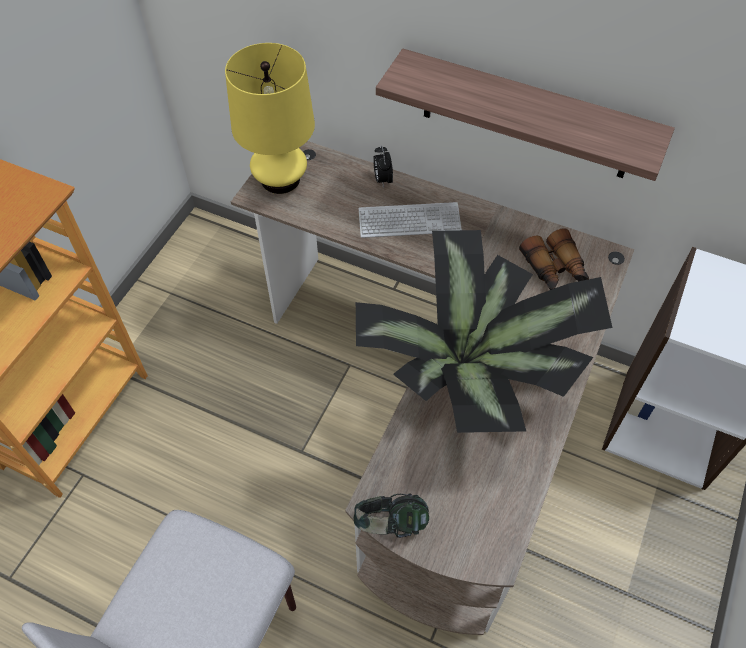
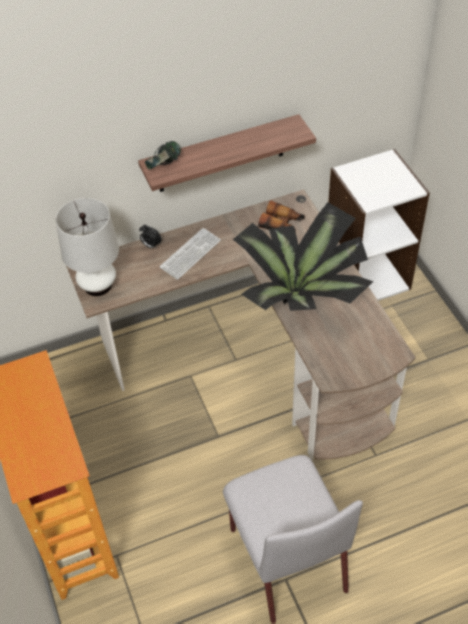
camera: 45 degrees left, 5 degrees down
(280, 179) = (98, 285): yellow table lamp -> white table lamp
(390, 524) = (345, 379): headphones -> headphones (164, 167)

